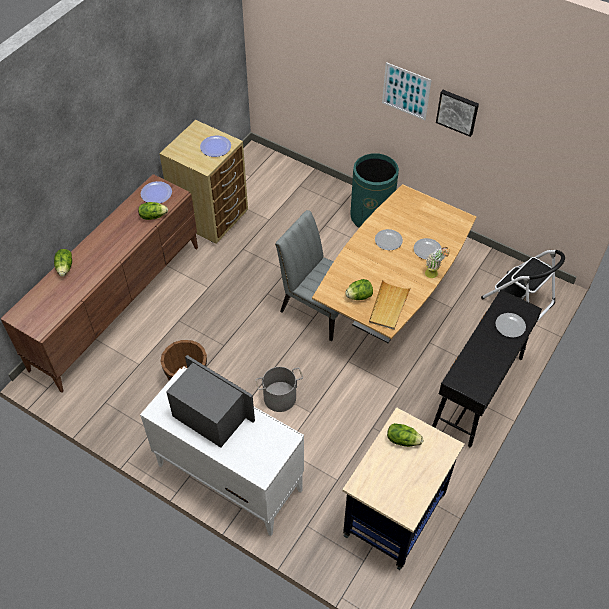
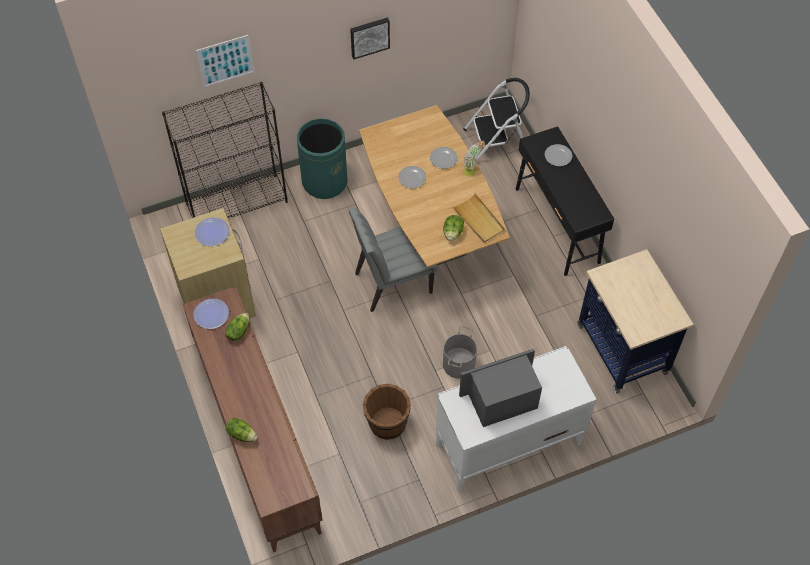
camera: 55 degrees left, 5 degrees up
(306, 180) = (237, 203): none -> black bookcase
(403, 440) = (617, 284): lettuce -> none
(406, 91) = (314, 53): picture -> picture (225, 61)

